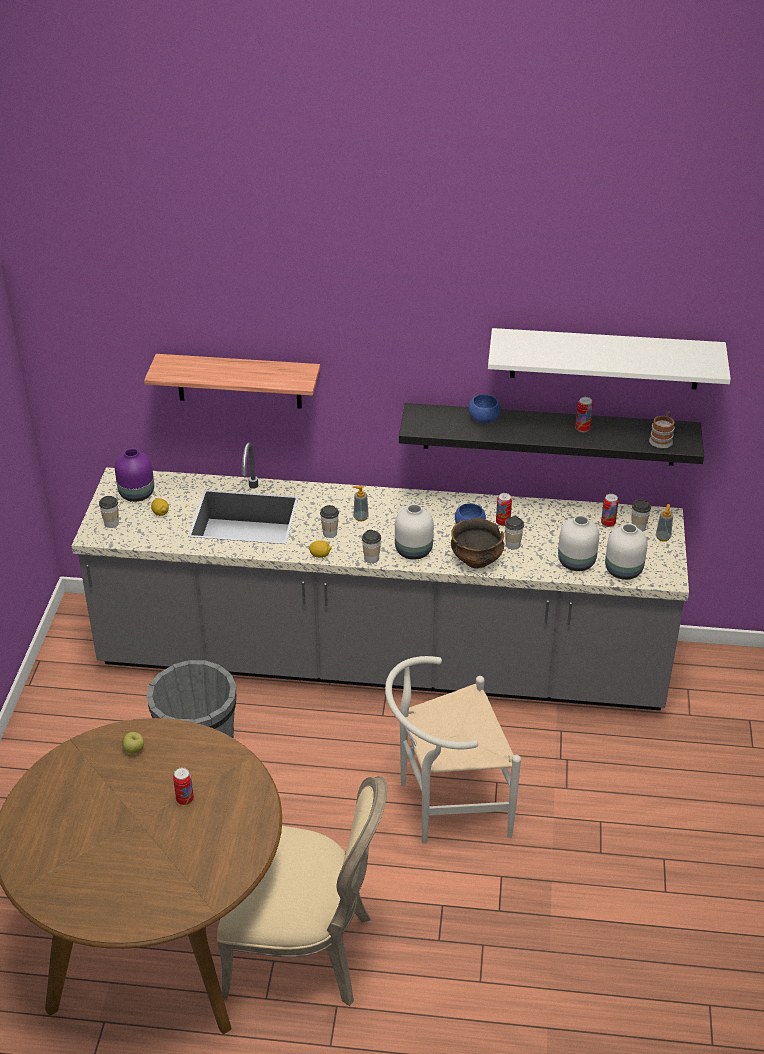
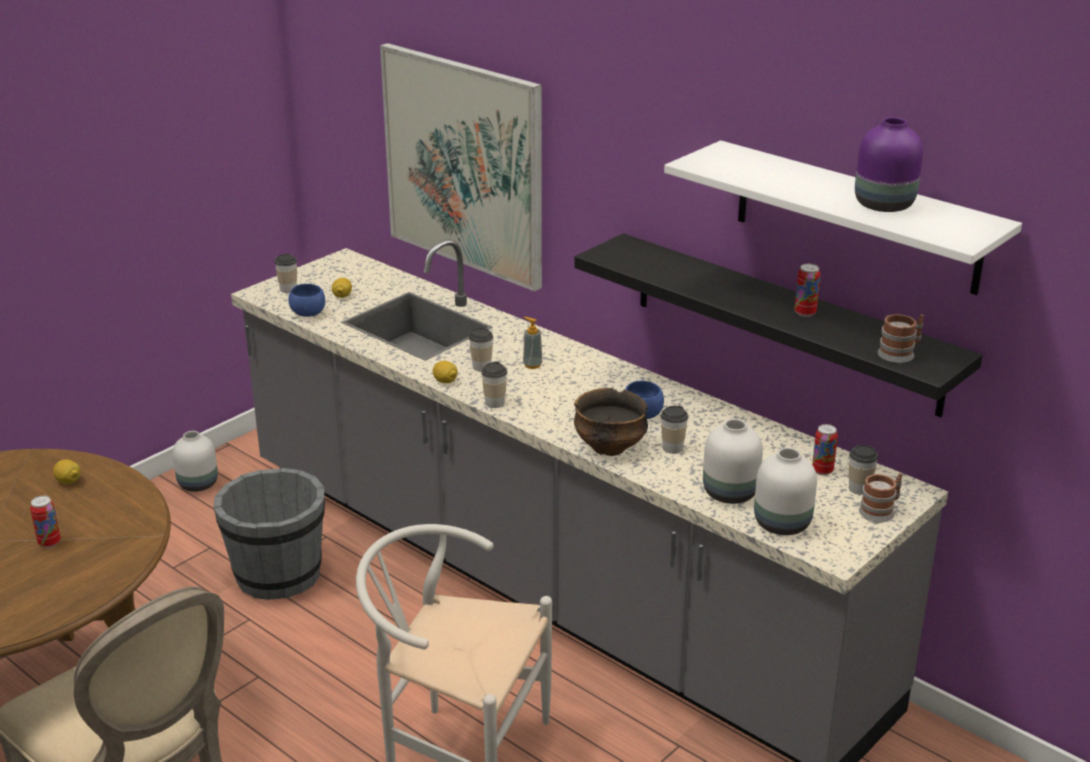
camera: 35 degrees right, 10 degrees down
(134, 750) = (68, 481): apple -> lemon
(137, 494) = (342, 276): purple vase -> purple vase (883, 206)
(239, 381) = (464, 164): shelf -> picture
(414, 551) = (549, 413): white vase -> white vase (198, 485)
(484, 419) = (693, 270): blue bowl -> blue bowl (308, 313)
(503, 522) = (688, 424): can -> none
(663, 537) = (880, 511): soap dispenser -> mug

